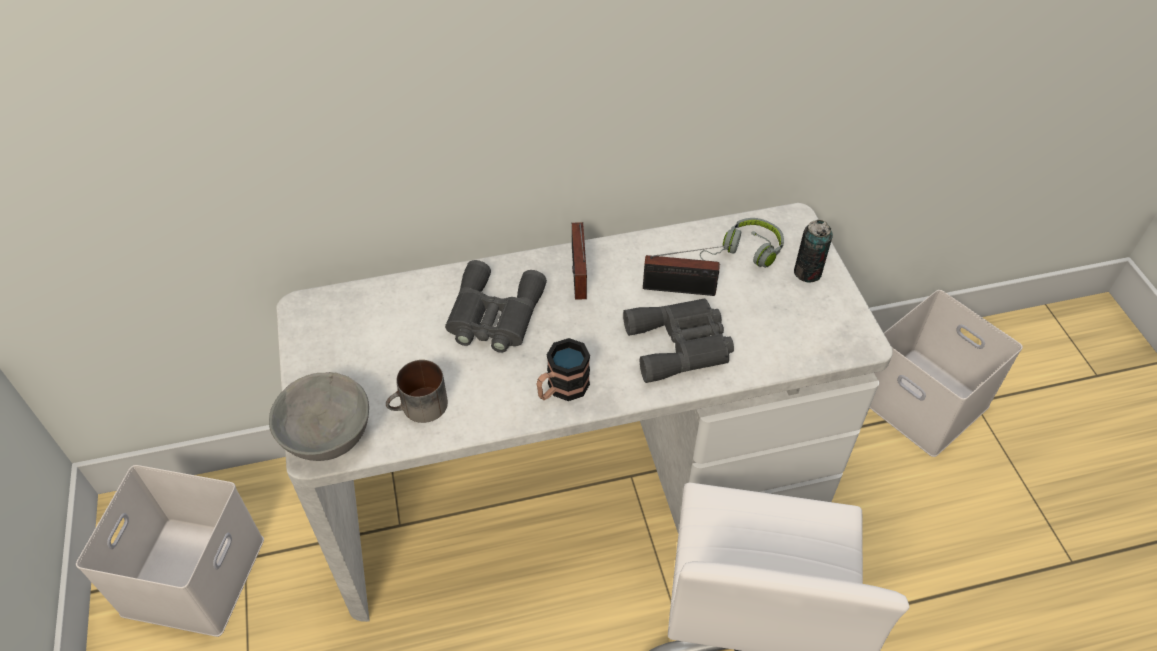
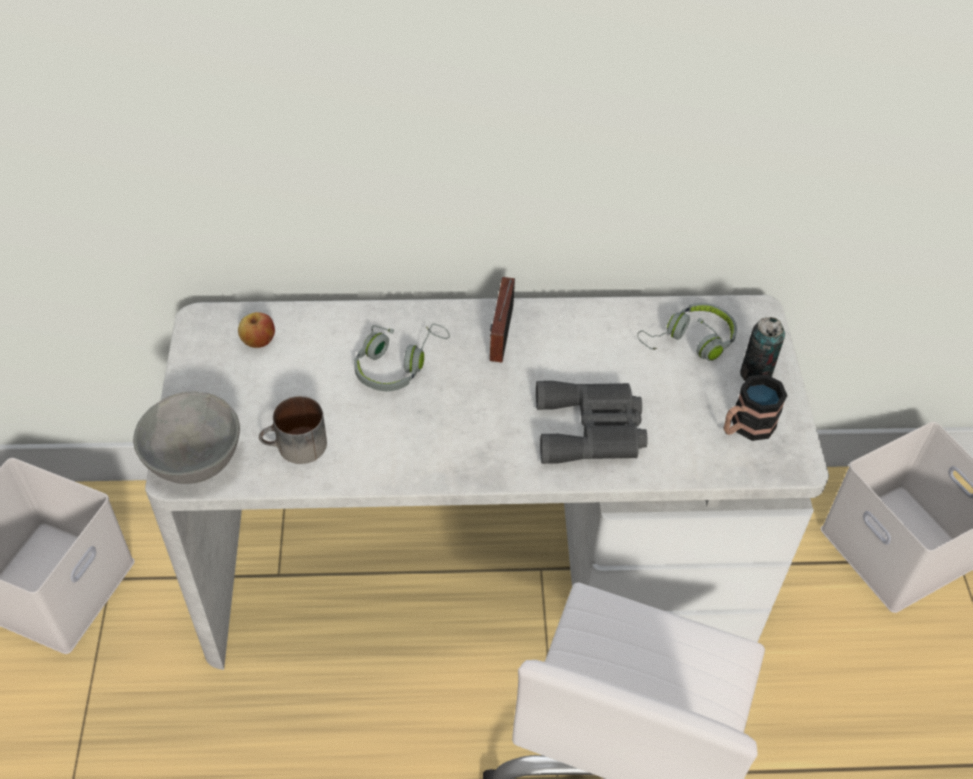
camera: 10 degrees right, 0 degrees up
(360, 317) = (258, 341): none -> apple
(493, 316) = (398, 364): grey binoculars -> grey headphones
(561, 389) = (450, 454): mug -> mug (746, 427)
(683, 289) = (611, 369): radio -> none

